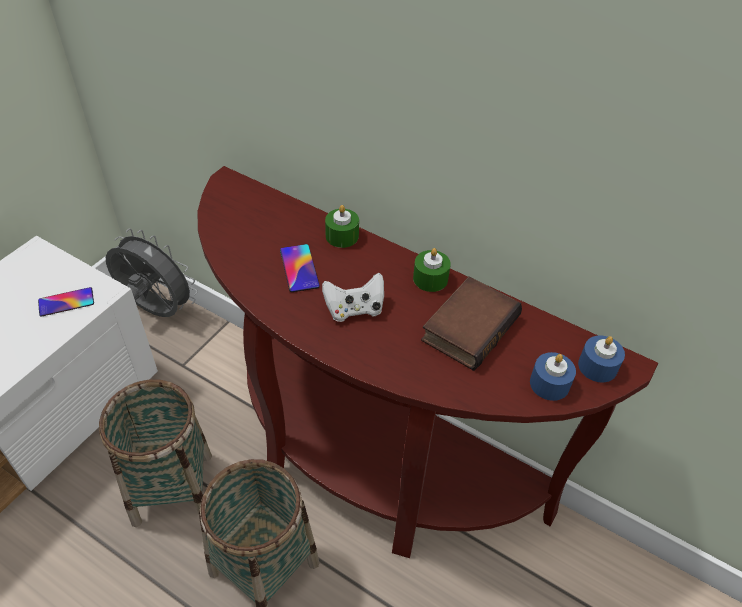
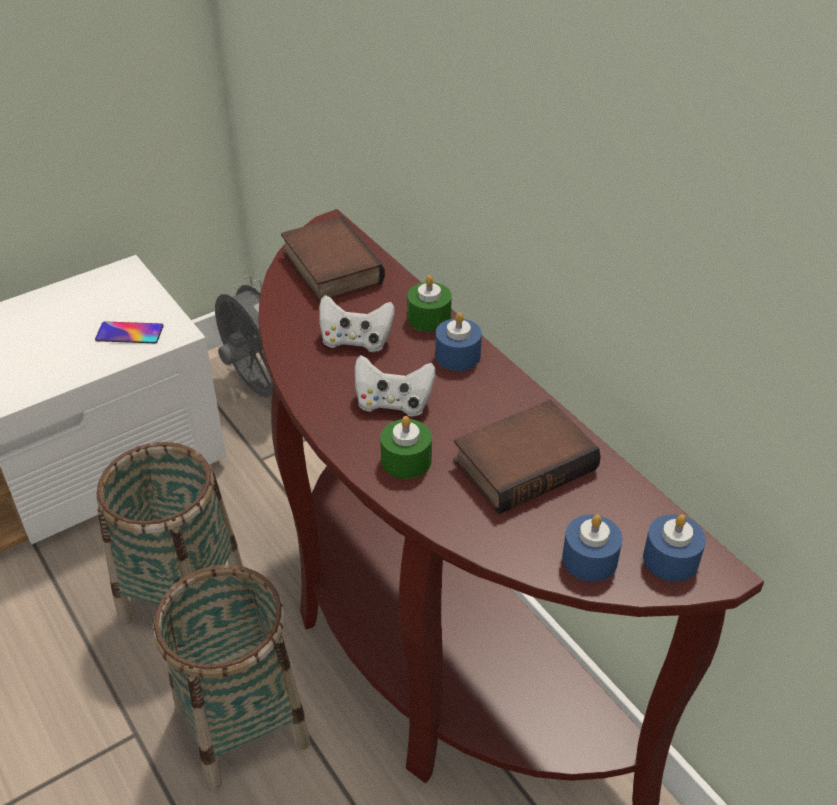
camera: 25 degrees right, 5 degrees down
(245, 215) = (328, 268): none -> book
(299, 268) = (356, 341): phone -> white game controller
(378, 259) = (457, 356): none -> blue candle
(430, 279) = (509, 394): green candle -> green candle (406, 460)

